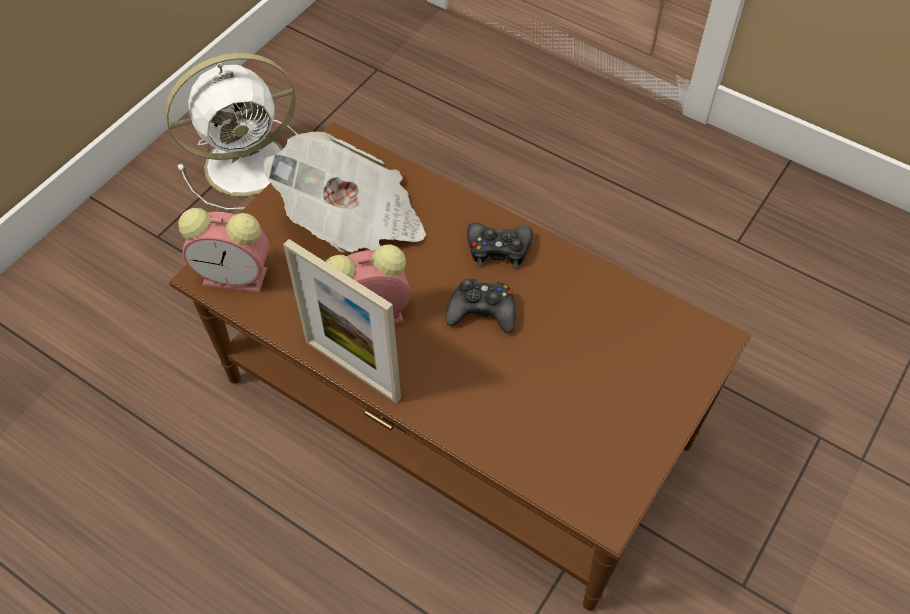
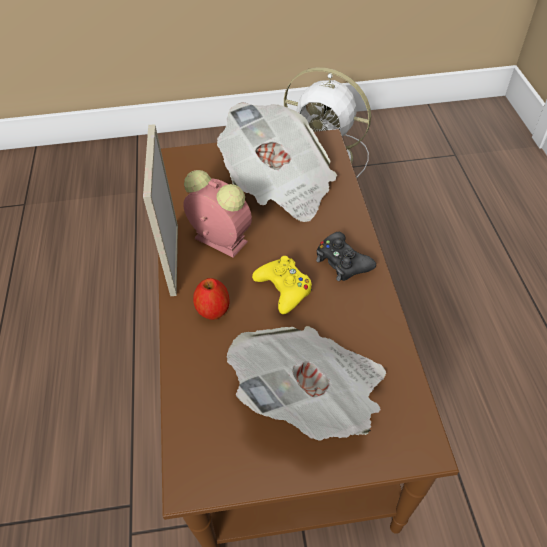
camera: 50 degrees right, 5 degrees down
(238, 276) = (187, 169): alarm clock -> none
(450, 381) = (213, 310): none -> apple
(482, 312) = (284, 289): black game controller -> yellow game controller
(609, 373) = (313, 396): none -> newspaper

